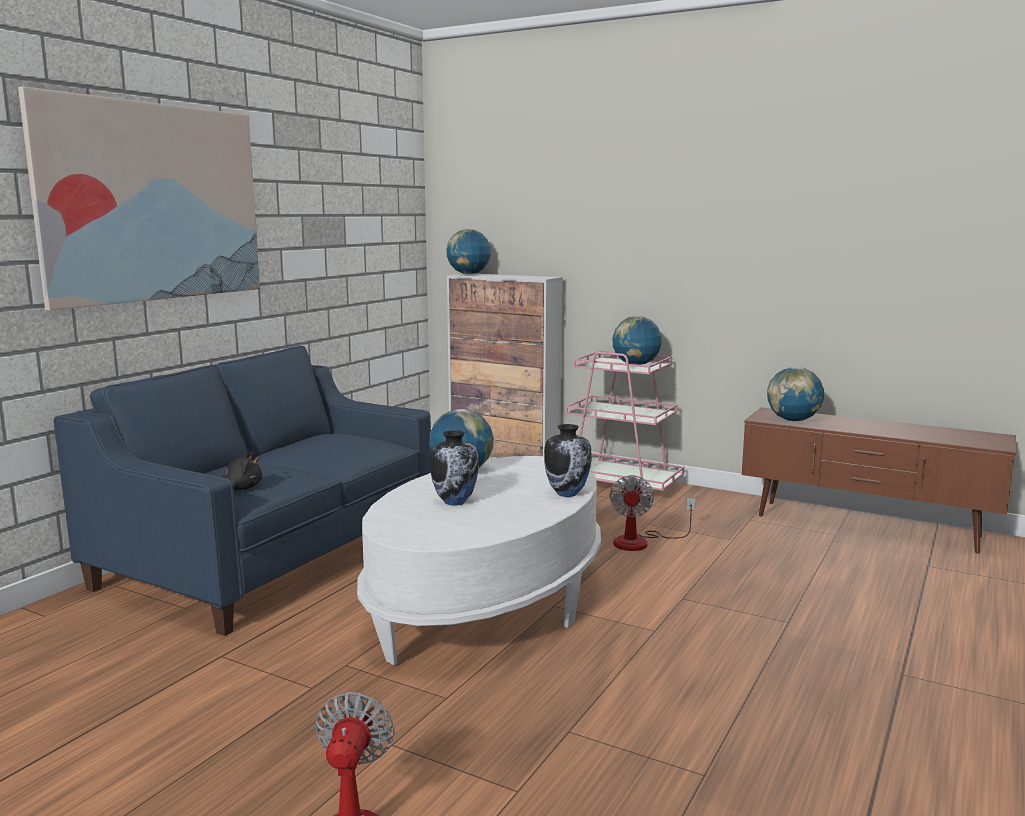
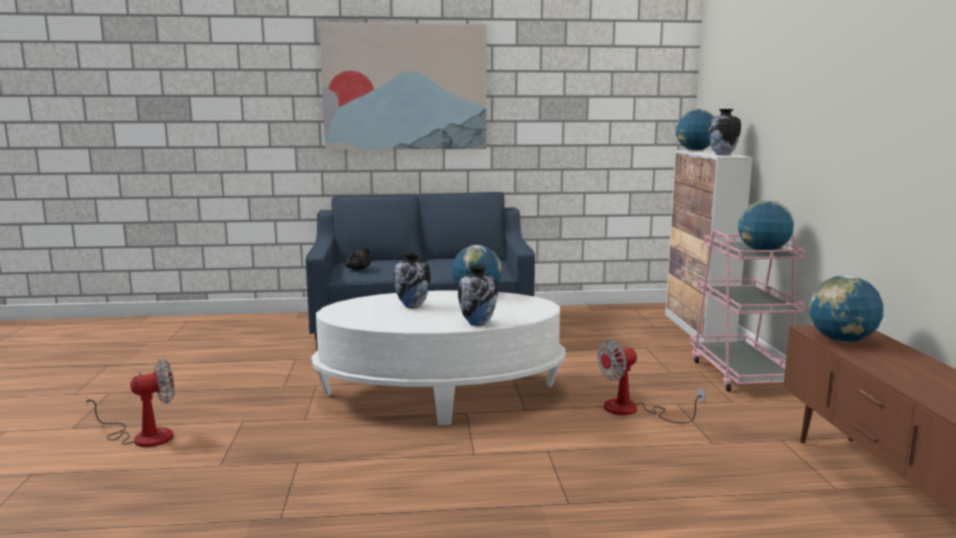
camera: 55 degrees right, 0 degrees up
(529, 276) = (722, 154): none -> vase

